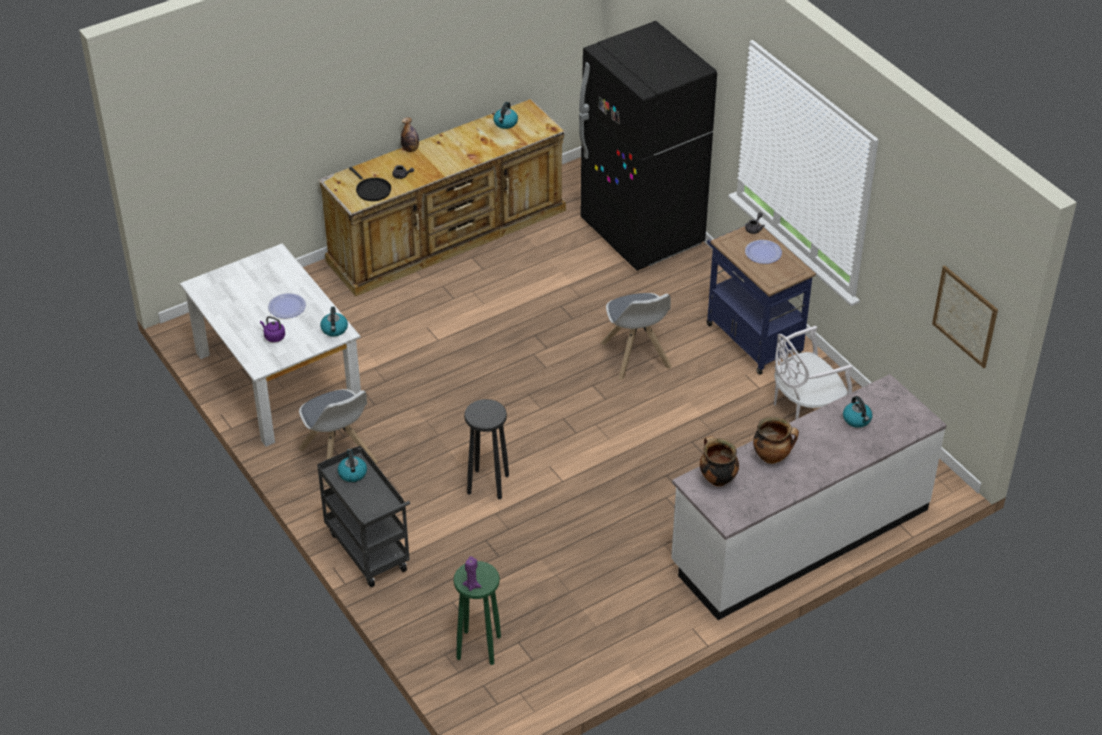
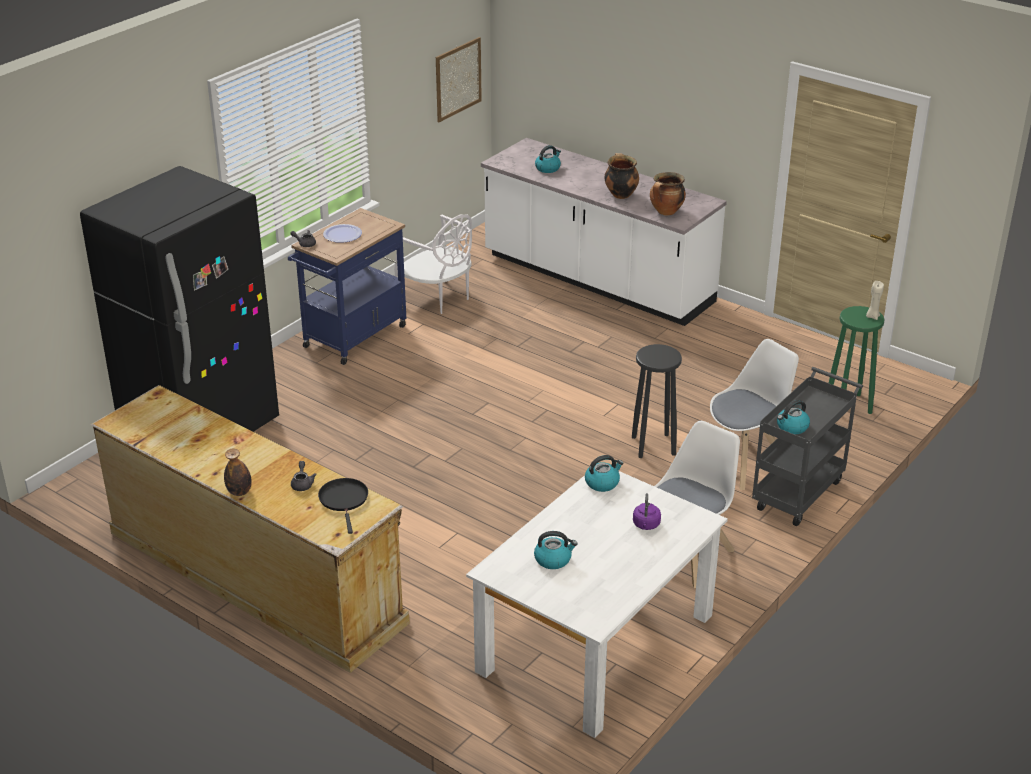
camera: 110 degrees left, 10 degrees down
(287, 307) = (587, 531): plate -> none
(372, 190) = (344, 500): black frying pan -> black frying pan turned 45 degrees counterclockwise
(472, 585) = (872, 316): purple candle -> beige candle
(505, 123) = (155, 430): kettle -> kettle (553, 559)
(636, 357) = (415, 396): chair -> chair (745, 461)

